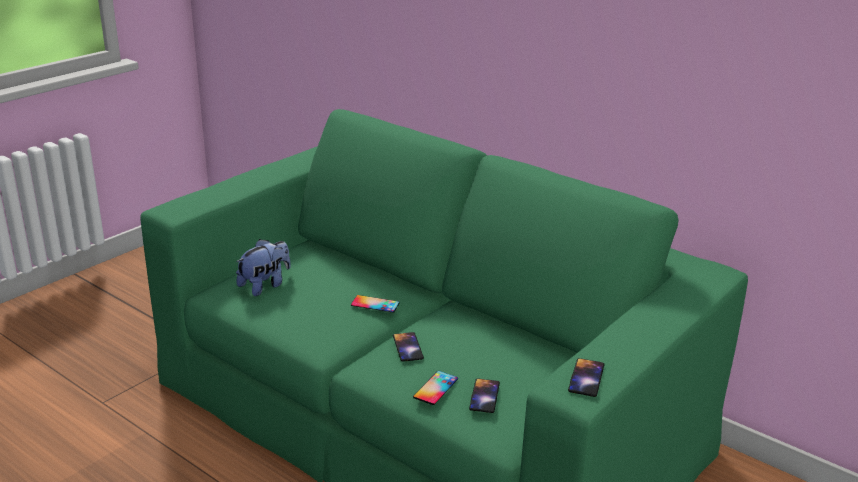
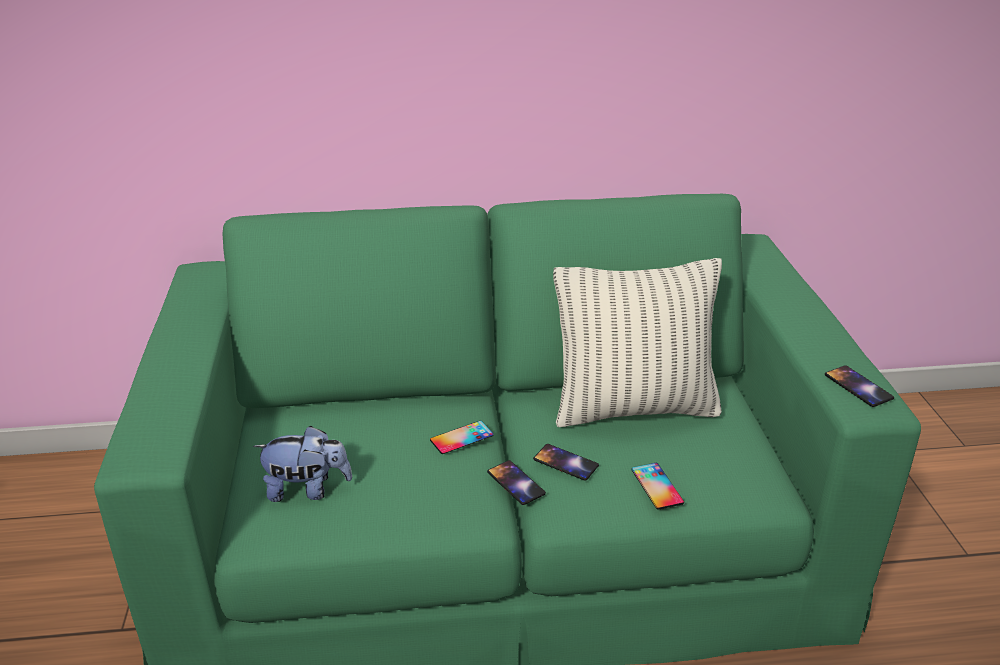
camera: 45 degrees left, 5 degrees up
(265, 285) = (307, 489): plush toy -> plush toy turned 90 degrees clockwise
(484, 396) = (703, 465): phone -> phone (515, 483)
(501, 345) = (633, 408): none -> pillow

